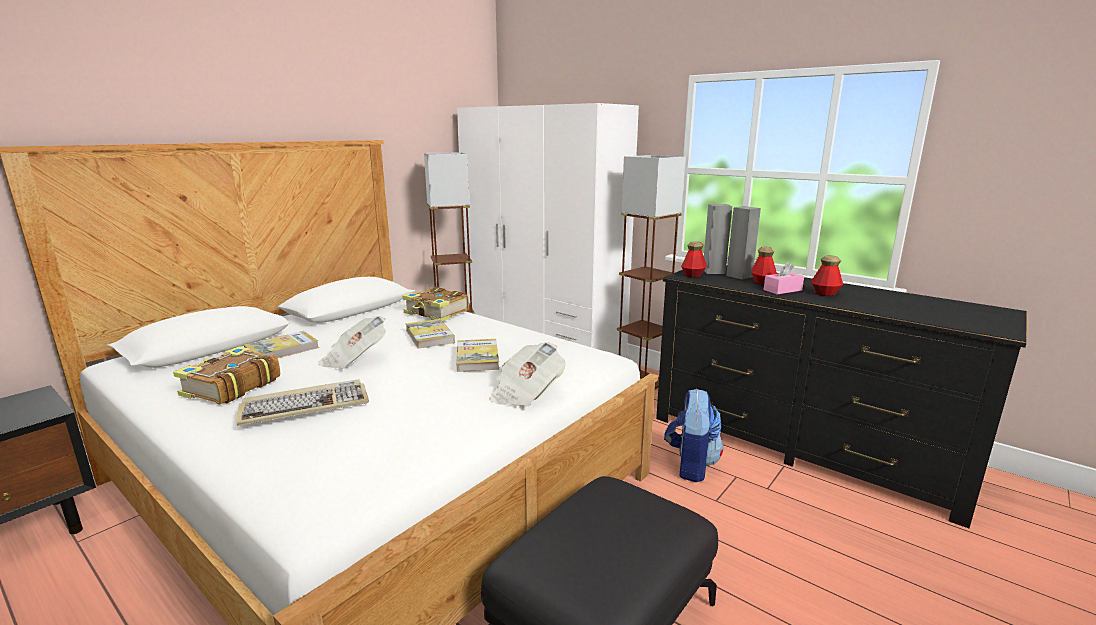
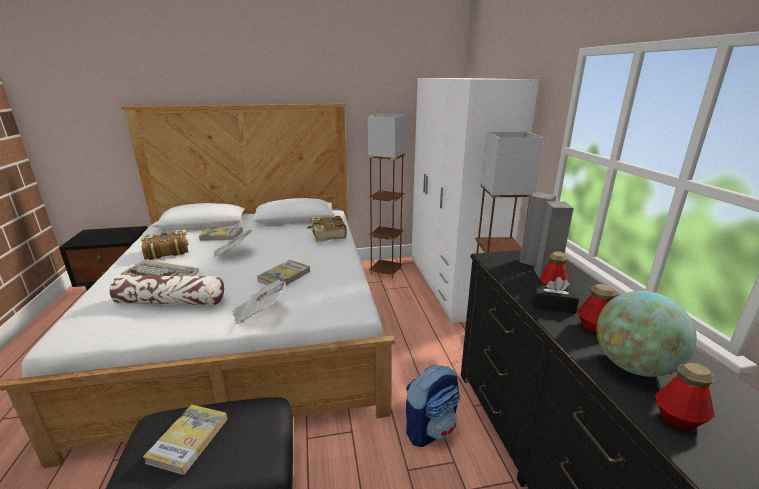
camera: 40 degrees right, 5 degrees up
(390, 423) = (171, 302): none -> pillow
(429, 336) = (292, 251): book -> book (188, 440)
(693, 275) = (500, 260): bottle -> bottle (678, 419)
(782, 290) = (553, 305): pink tissue box -> black tissue box
(877, 303) = (633, 365): none -> globe

